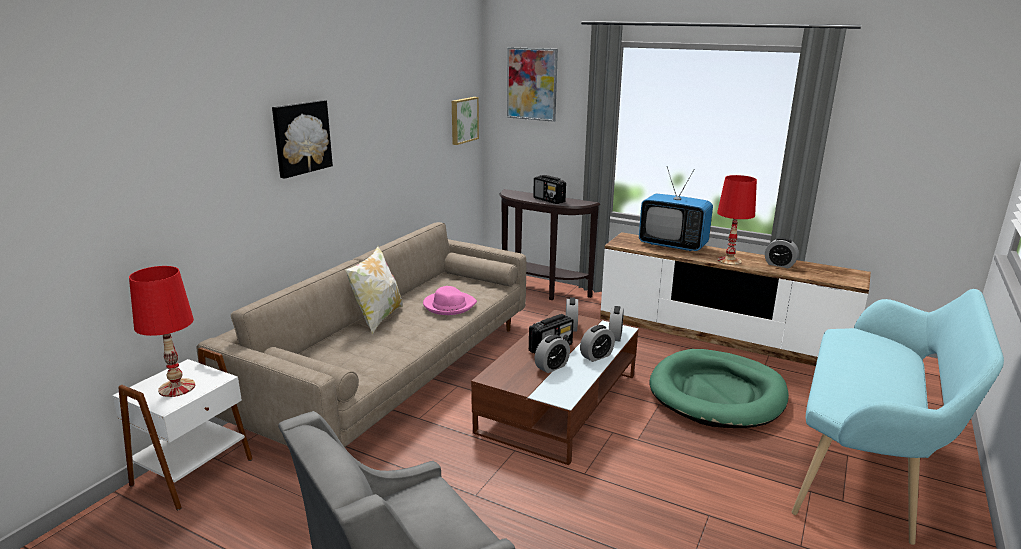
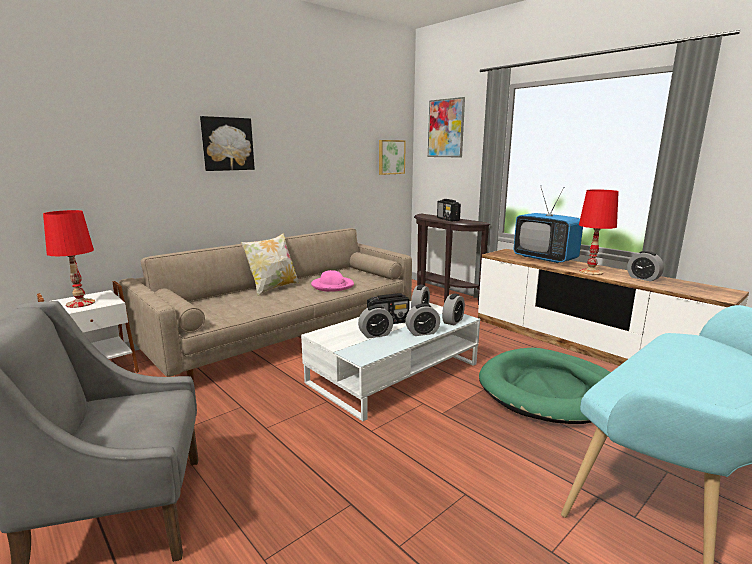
camera: 20 degrees right, 5 degrees down
(559, 402) = (394, 373): brown coffee table -> white coffee table

